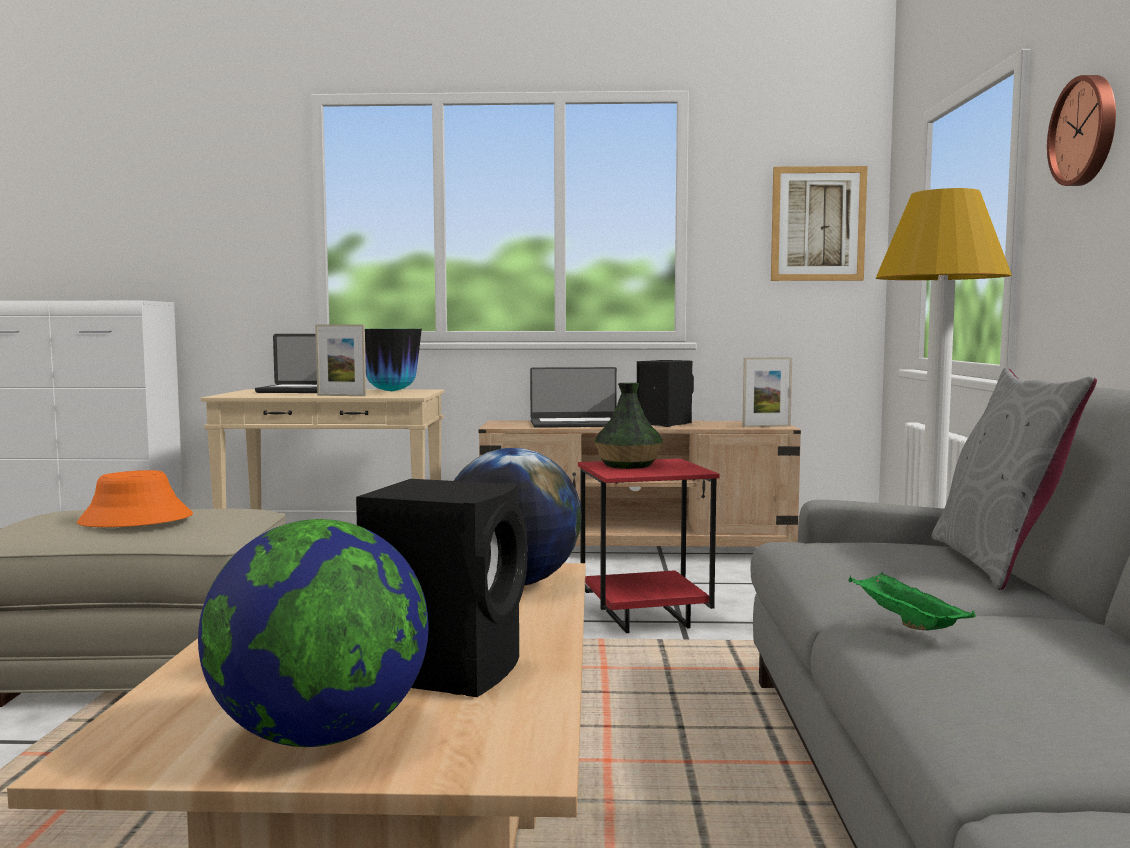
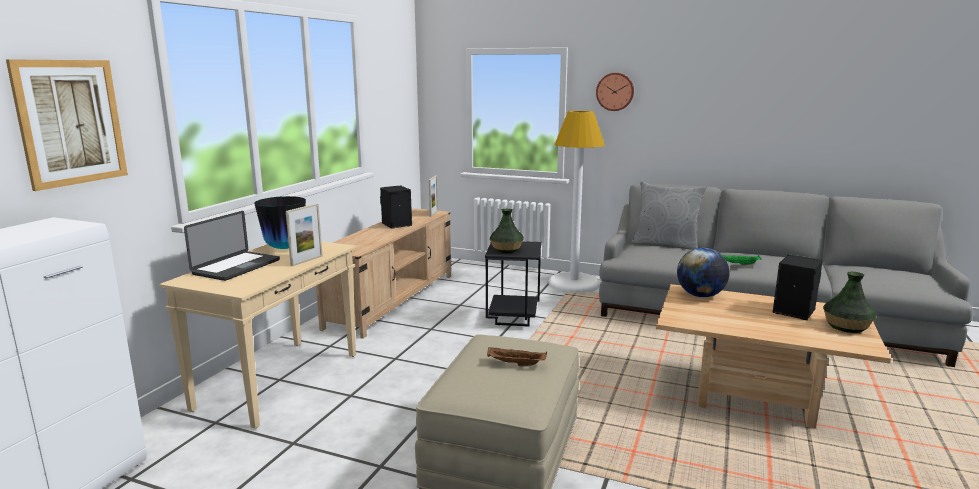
camera: 70 degrees left, 10 degrees up
(135, 520) = (515, 364): orange hat -> brown tray
(319, 736) = (846, 326): globe -> vase
(575, 424) = (370, 237): laptop -> none
(644, 619) = (512, 319): red side table -> black side table
(818, 224) = (400, 97): picture -> picture (71, 122)

